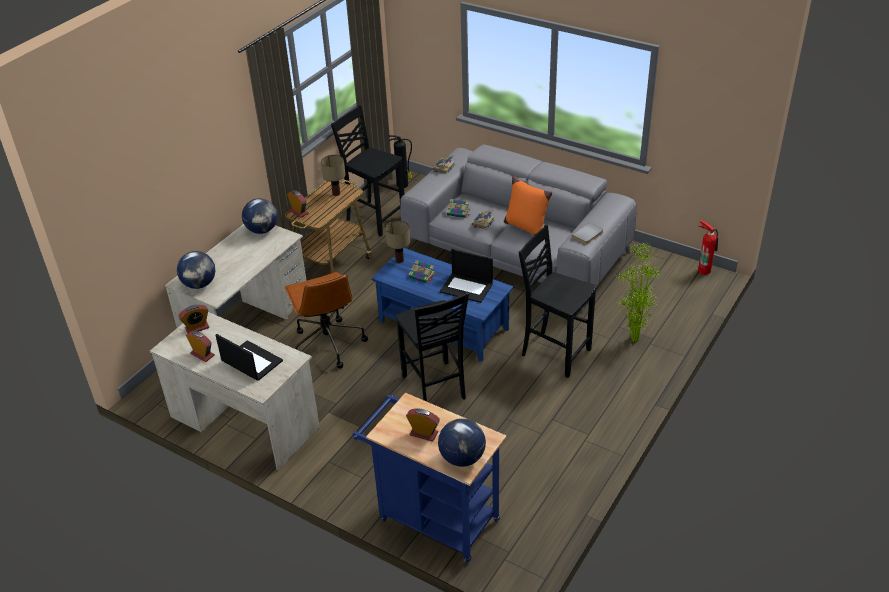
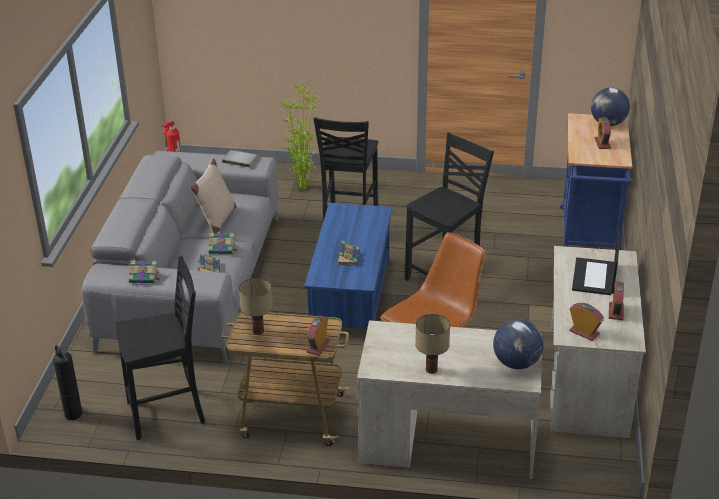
camera: 115 degrees left, 5 degrees down
(262, 230) = (380, 356): globe -> none
(374, 218) = (168, 413): black chair -> black chair turned 120 degrees counterclockwise
(399, 260) = (330, 280): table lamp -> table lamp (432, 370)
(467, 288) = (349, 226): laptop -> none
(526, 227) = (216, 220): orange pillow -> beige pillow

